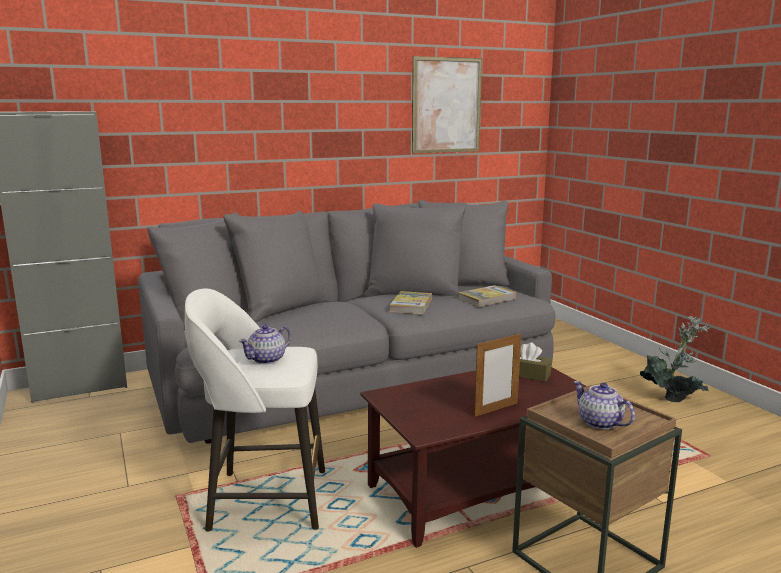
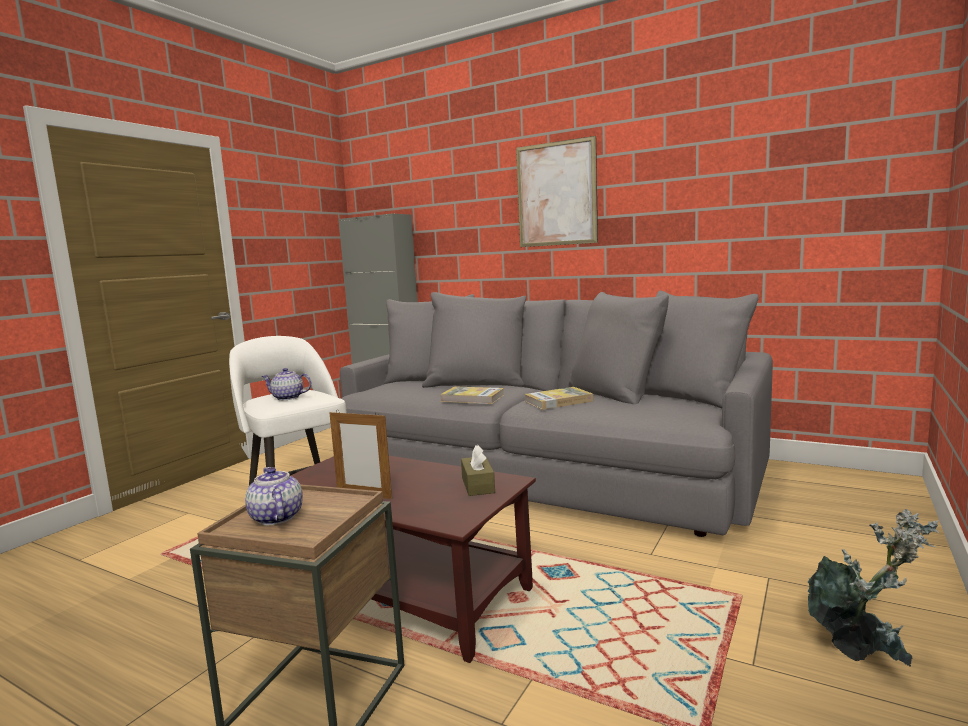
camera: 55 degrees right, 5 degrees down
(446, 105) = (746, 176): picture -> picture (556, 194)
(487, 298) = (648, 412): book -> book (472, 398)
(600, 423) = (276, 518): teapot -> teapot turned 45 degrees counterclockwise

